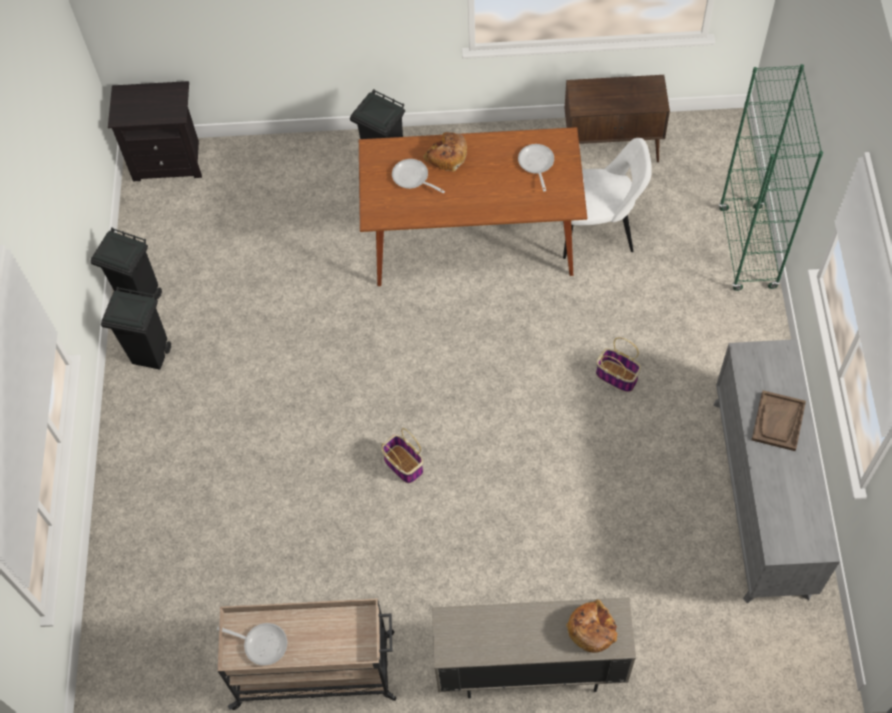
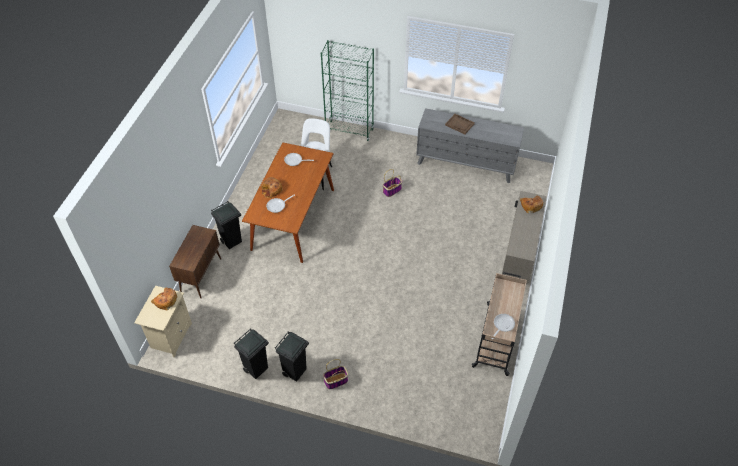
camera: 75 degrees left, 10 degrees down
(163, 106) = (165, 300): none -> bread
(169, 160) = (170, 336): black nightstand -> beige nightstand
(402, 464) = (404, 278): basket -> basket (335, 381)
(612, 148) = (273, 156): brown cabinet -> brown cabinet (201, 275)

